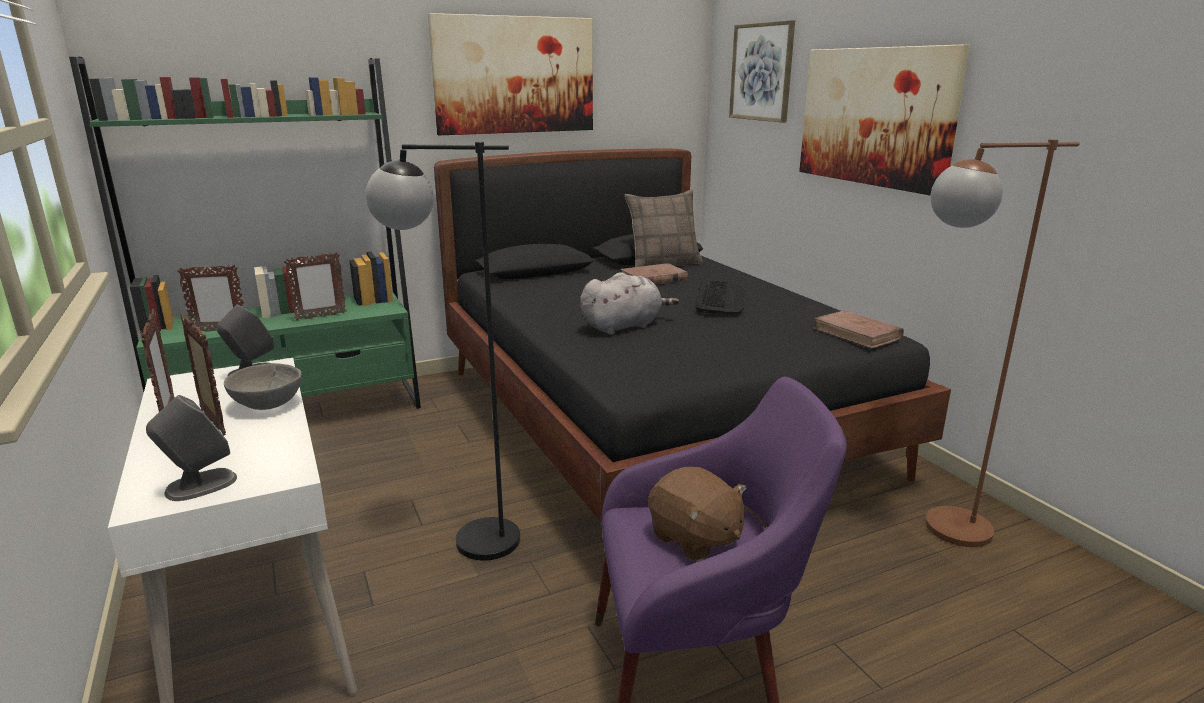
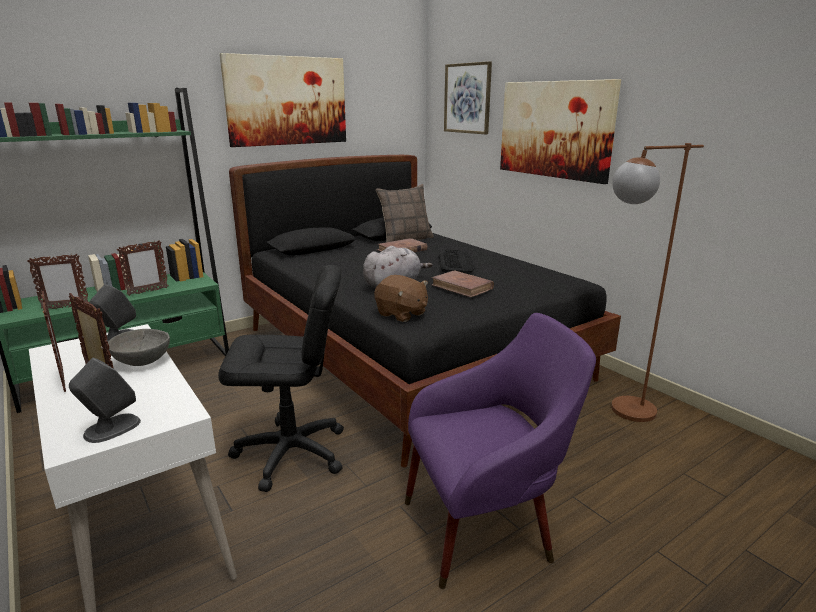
camera: 10 degrees left, 0 degrees up
(465, 540) = (291, 453): black floor lamp -> black office chair
(695, 538) = (484, 433): brown plush toy -> brown plush toy (401, 314)
(857, 334) = (557, 281): brown book -> brown book (462, 287)

